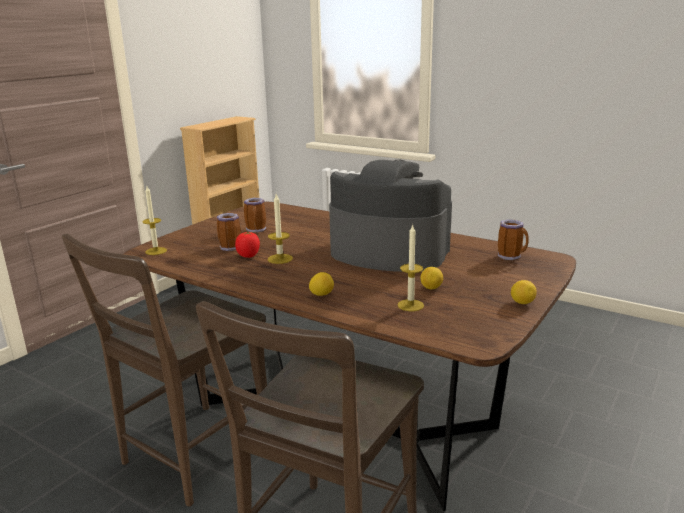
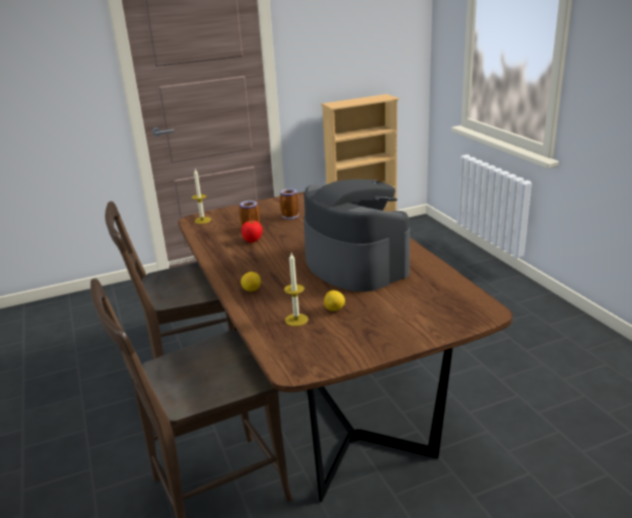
camera: 35 degrees right, 5 degrees up
(280, 259) = (269, 249): candle -> none
(511, 256) = (452, 299): mug -> none
(522, 303) = (384, 347): lemon -> none

